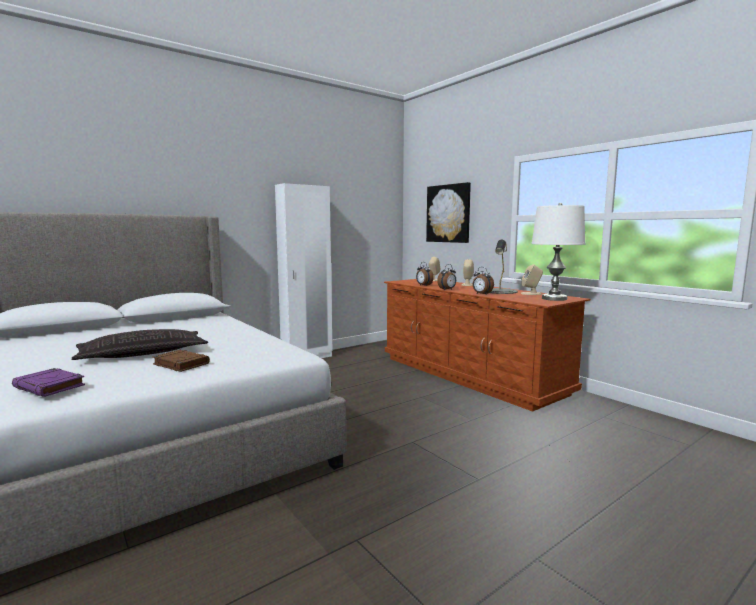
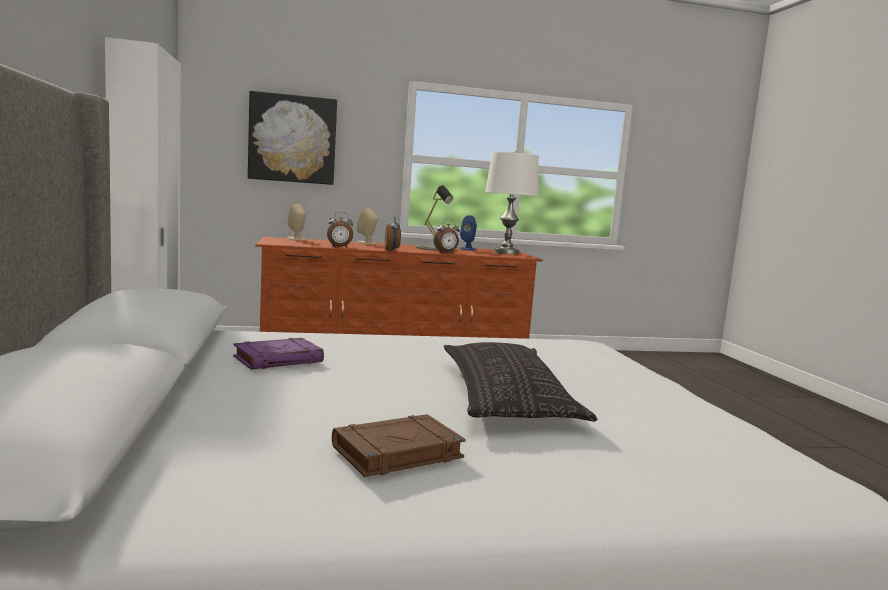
camera: 65 degrees left, 0 degrees up
(50, 387) = (731, 449): purple book -> purple book (279, 359)
(180, 364) = (597, 384): brown book -> brown book (396, 453)
(531, 293) = (467, 249): beige speaker -> blue speaker

